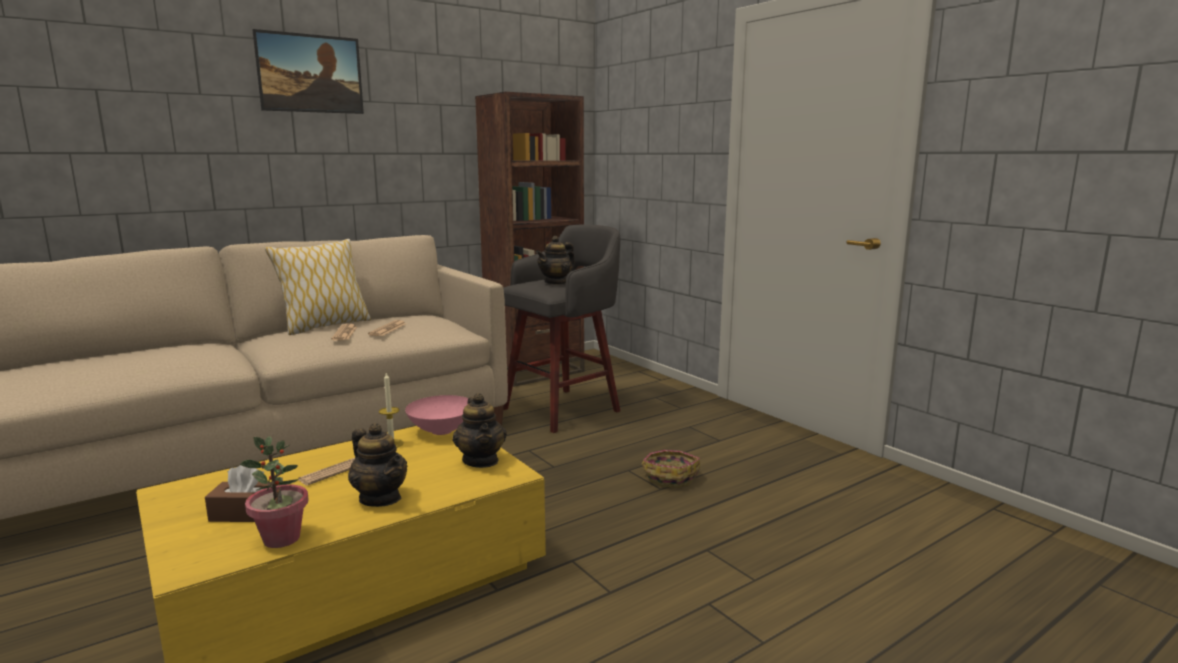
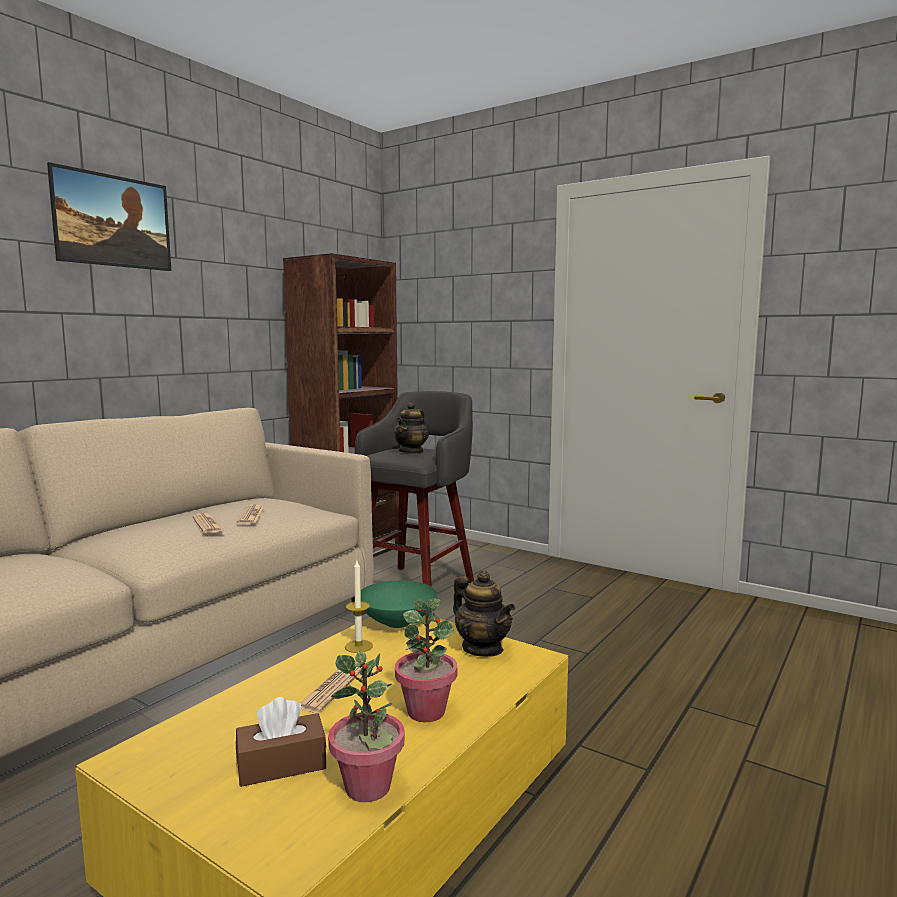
camera: 20 degrees left, 5 degrees down
(325, 326) = (164, 519): pillow -> none
(380, 498) = (426, 711): teapot -> potted plant
(443, 430) = (399, 622): pink bowl -> green bowl
(670, 477) = (584, 639): basket -> none

